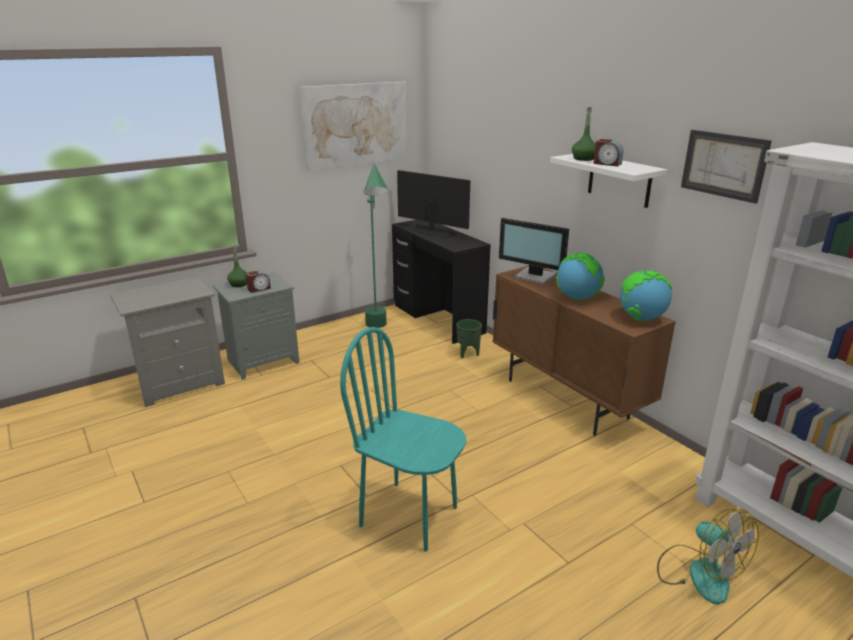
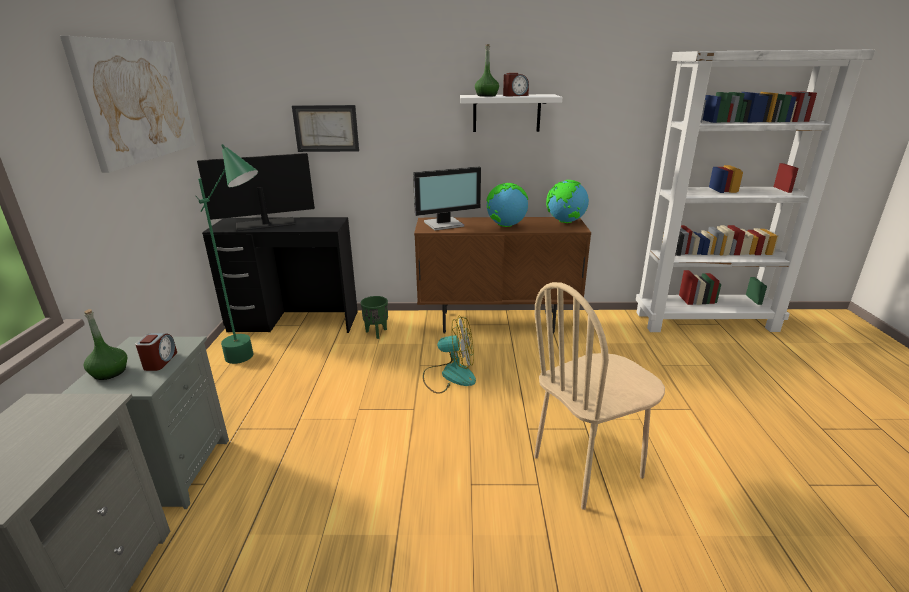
camera: 55 degrees left, 0 degrees up
(409, 516) = (588, 467): turquoise chair -> beige chair
(699, 572) = (721, 364): fan -> fan (450, 375)
(724, 165) = (604, 81): picture -> picture (326, 128)

